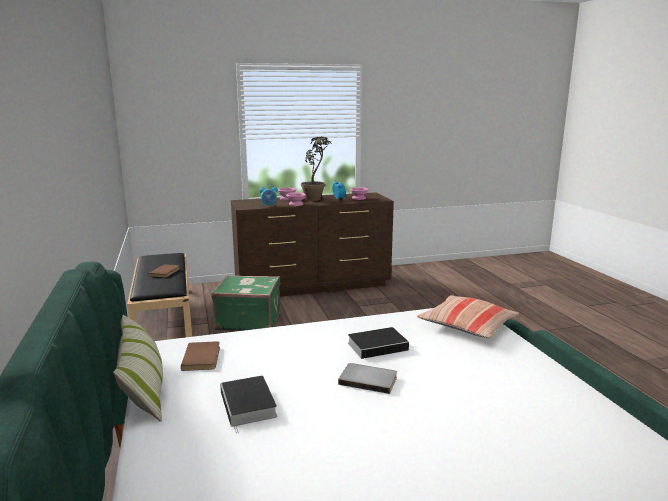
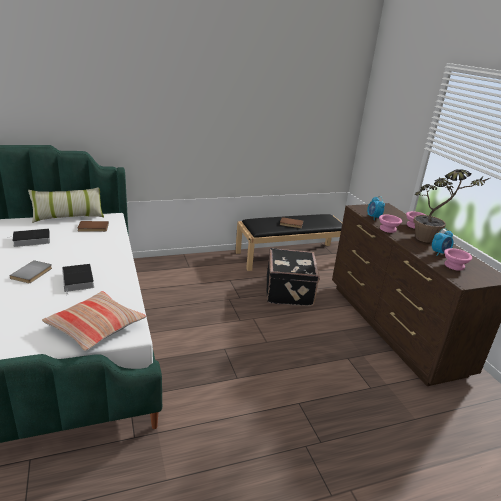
camera: 85 degrees right, 10 degrees up
(248, 321) = (290, 292): green suitcase -> black suitcase

